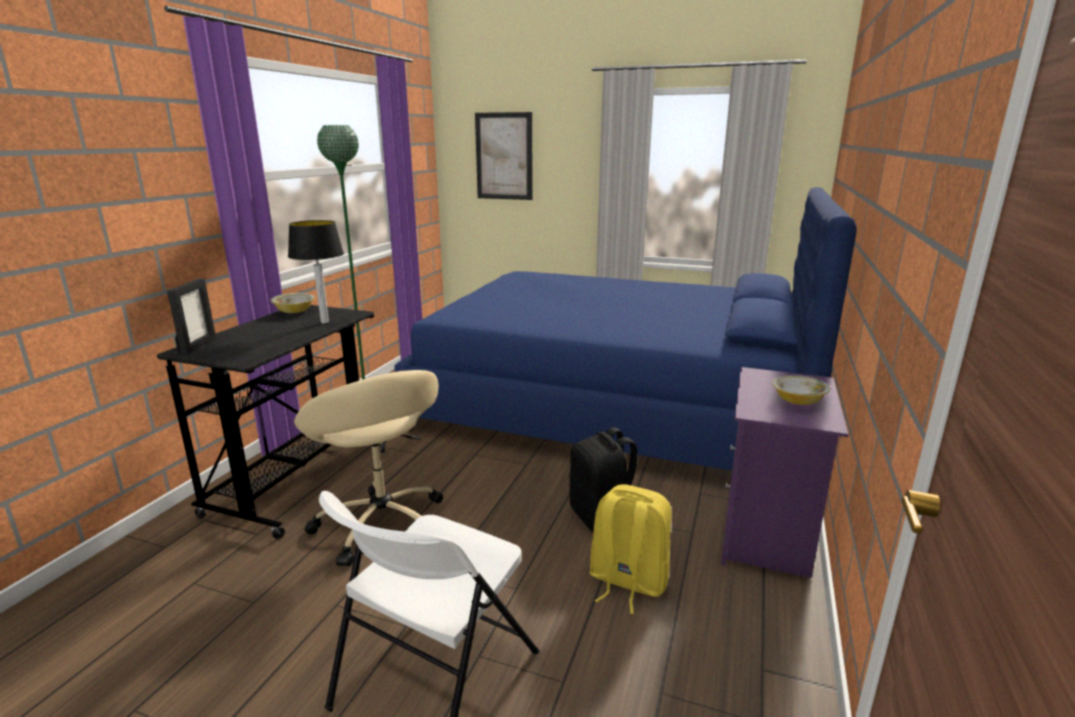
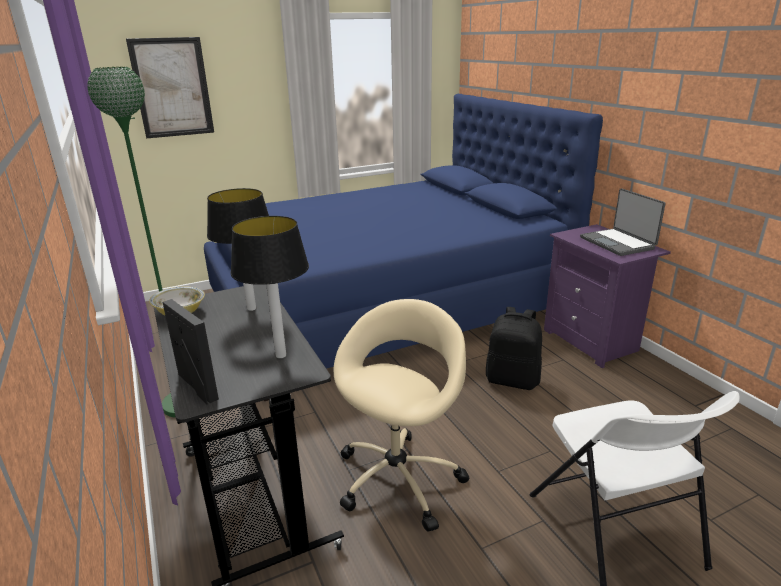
camera: 45 degrees left, 5 degrees up
(262, 349) = (280, 356): none -> table lamp
(382, 526) = (400, 477): beige office chair -> beige office chair turned 60 degrees counterclockwise
(627, 582) = (586, 406): yellow backpack -> none
(798, 401) = (618, 243): bowl -> laptop

